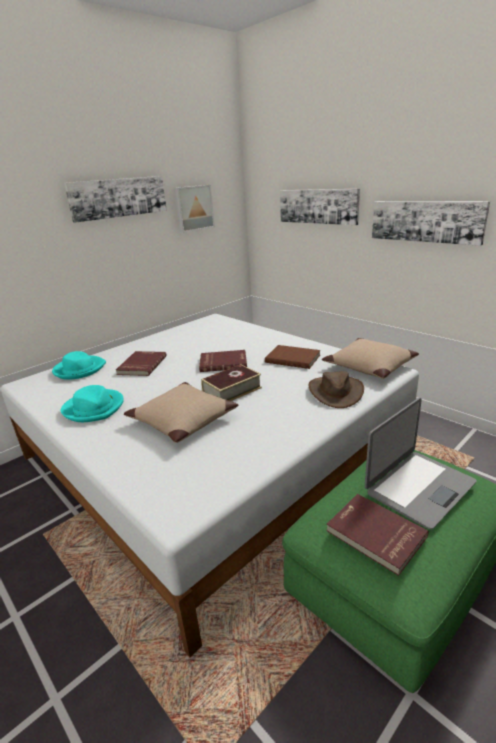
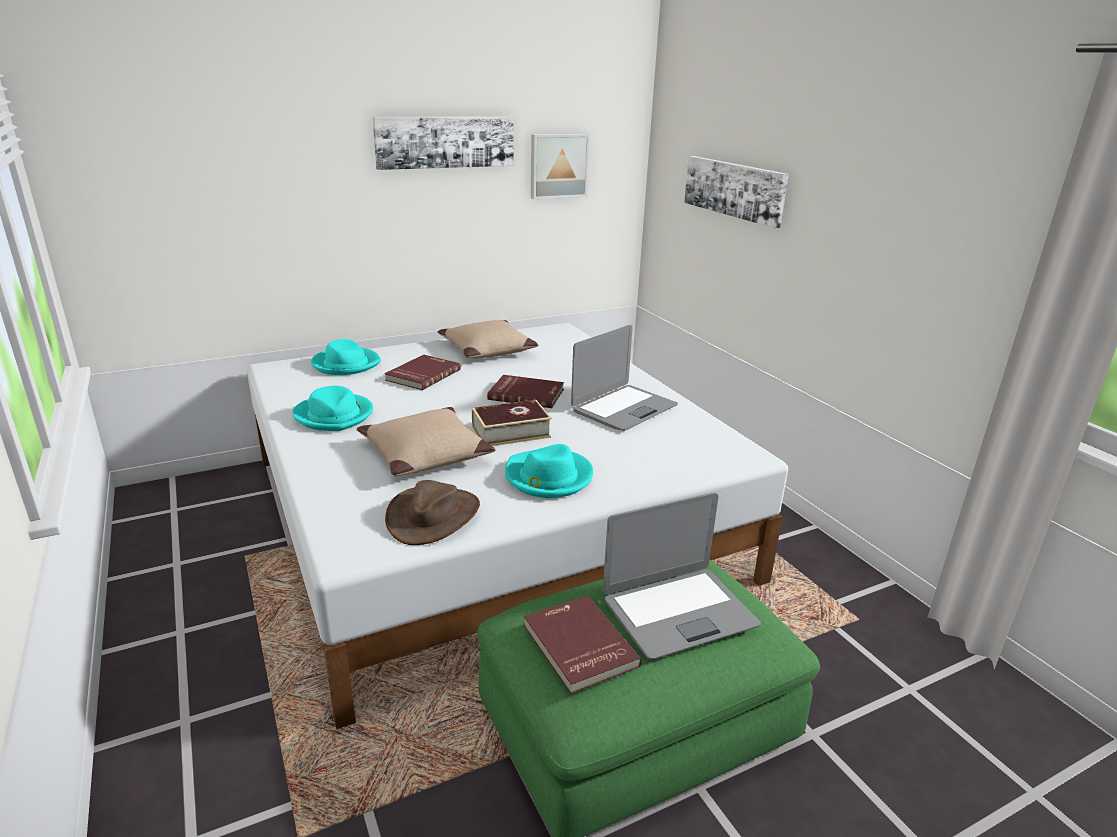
camera: 15 degrees right, 0 degrees up
(281, 415) = (548, 477): none -> turquoise hat
(293, 358) = (623, 408): brown book -> laptop
(335, 392) = (643, 465): brown hat -> brown hat (433, 515)
(369, 366) = (720, 442): beige pillow -> beige pillow (487, 349)
(426, 221) = (865, 241): picture -> none

